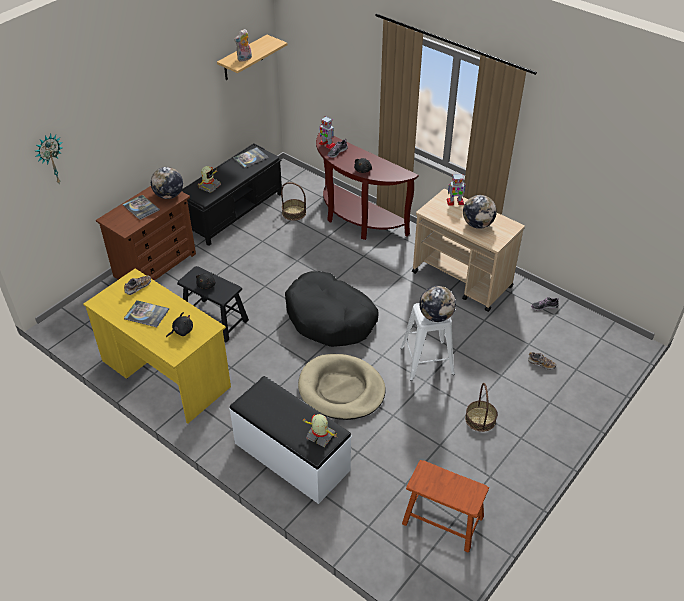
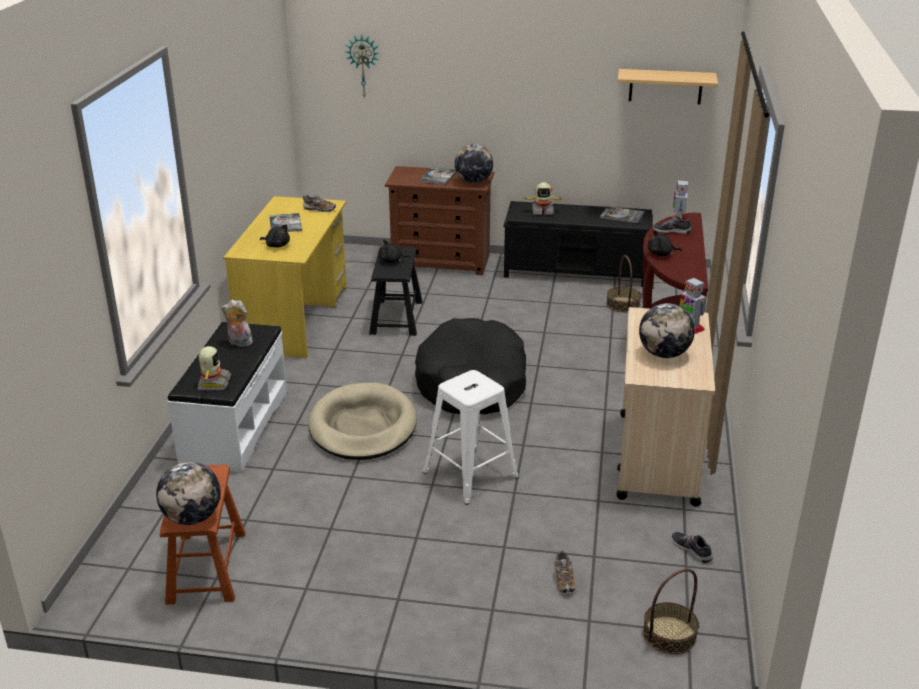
camera: 60 degrees right, 15 degrees down
(244, 59) = (646, 76): plush toy -> plush toy (239, 343)
(436, 316) = (466, 390): globe -> globe (192, 517)
(480, 419) = (403, 550): basket -> basket (669, 634)

